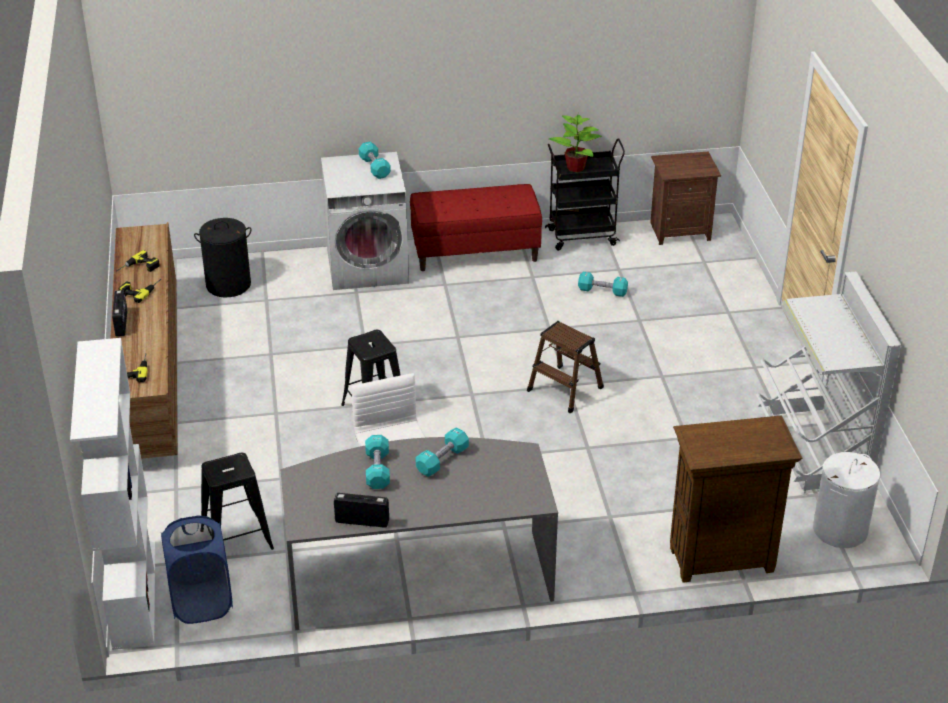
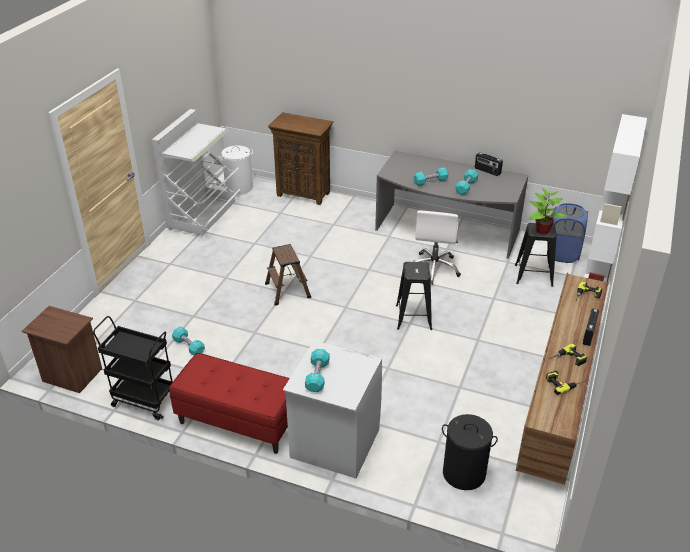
camera: 150 degrees left, 0 degrees up
(576, 167) = (139, 349): potted plant -> potted plant (542, 230)

